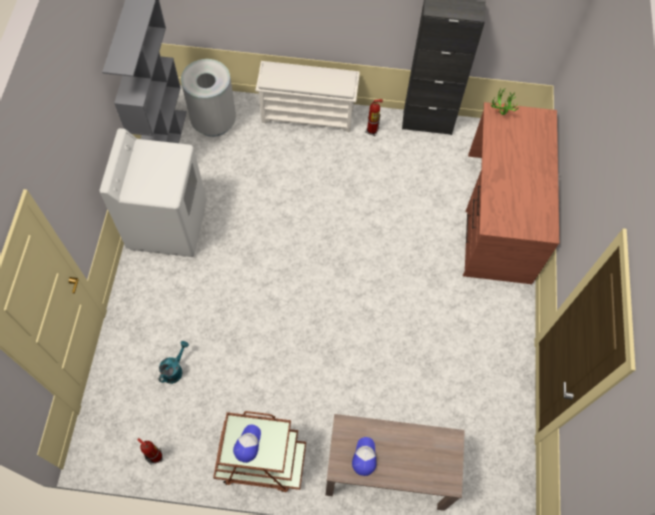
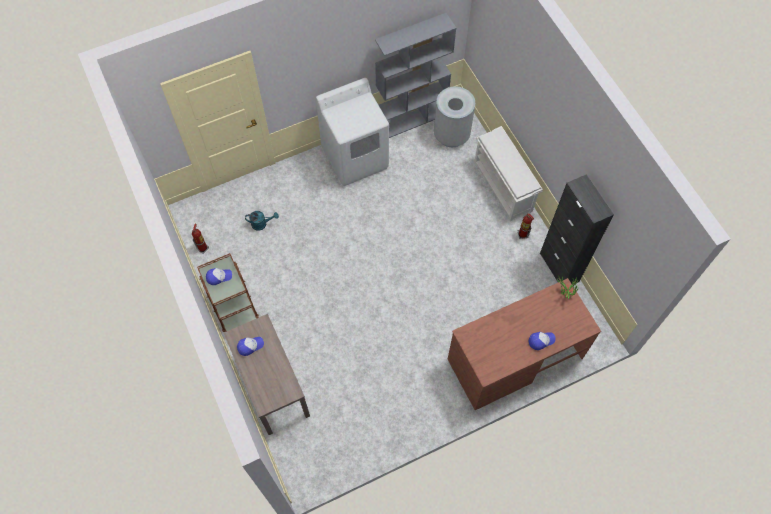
camera: 60 degrees right, 0 degrees up
(538, 163) = (541, 340): none -> cap

